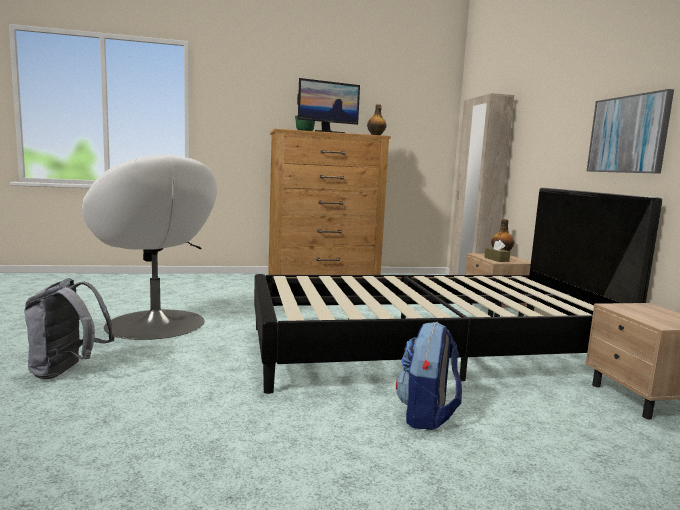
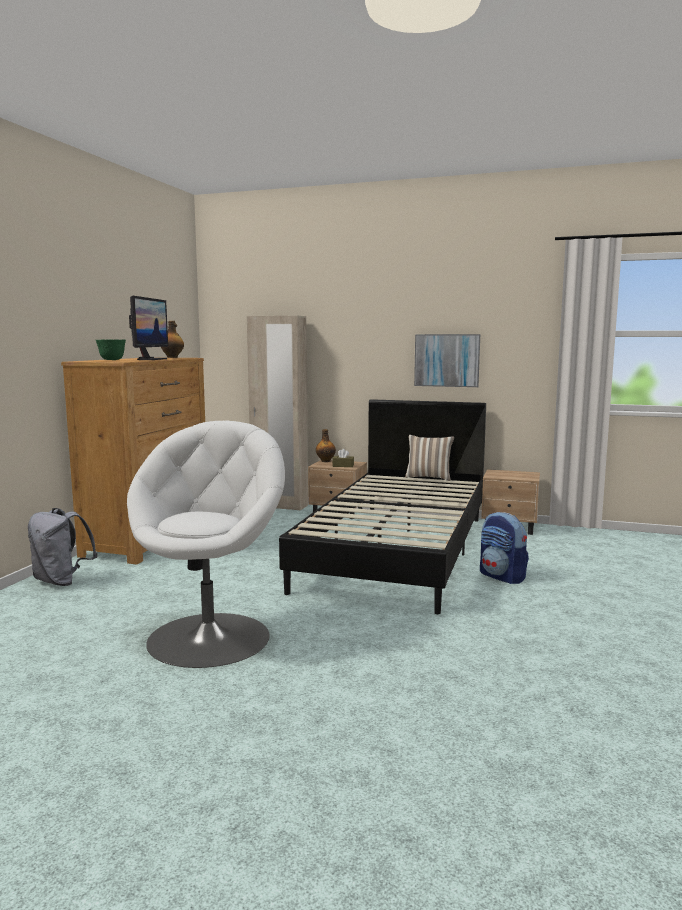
camera: 60 degrees left, 0 degrees up
(67, 371) = (324, 691): grey backpack -> grey backpack (62, 581)
(156, 324) = (210, 637): white armchair -> white armchair turned 60 degrees counterclockwise
(572, 294) = (429, 477): none -> pillow

